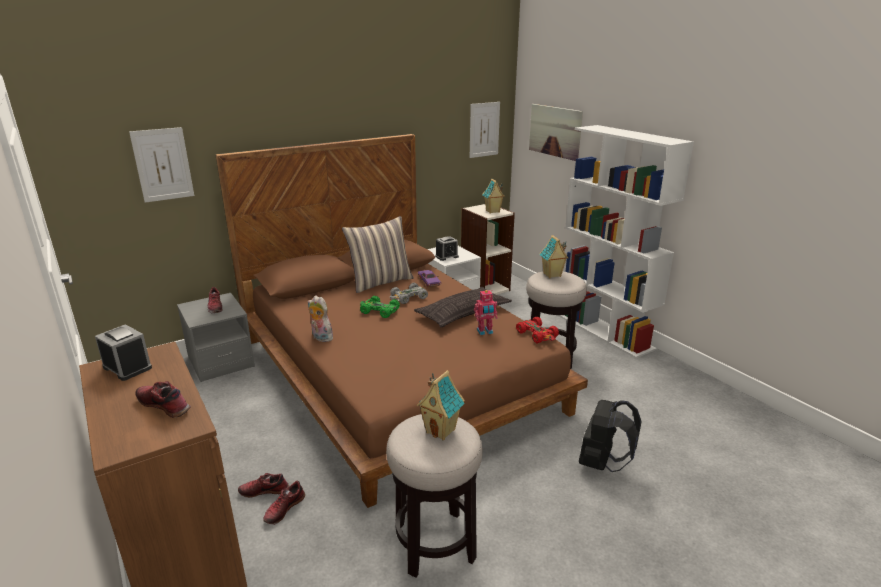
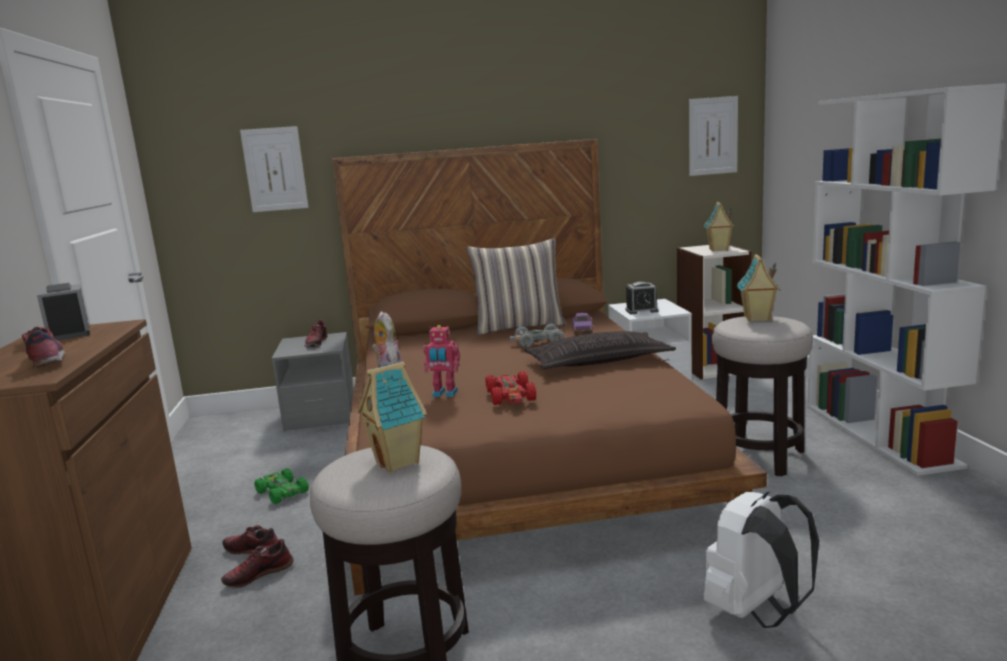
camera: 25 degrees right, 10 degrees down
(379, 311) = (485, 352): green toy car -> green toy car (281, 492)
(485, 332) = (609, 382): toy robot -> toy robot (444, 394)
(537, 335) = (687, 391): red toy car -> red toy car (511, 396)
(555, 131) = (812, 124): picture -> none
(602, 463) = (755, 612): black backpack -> white backpack

